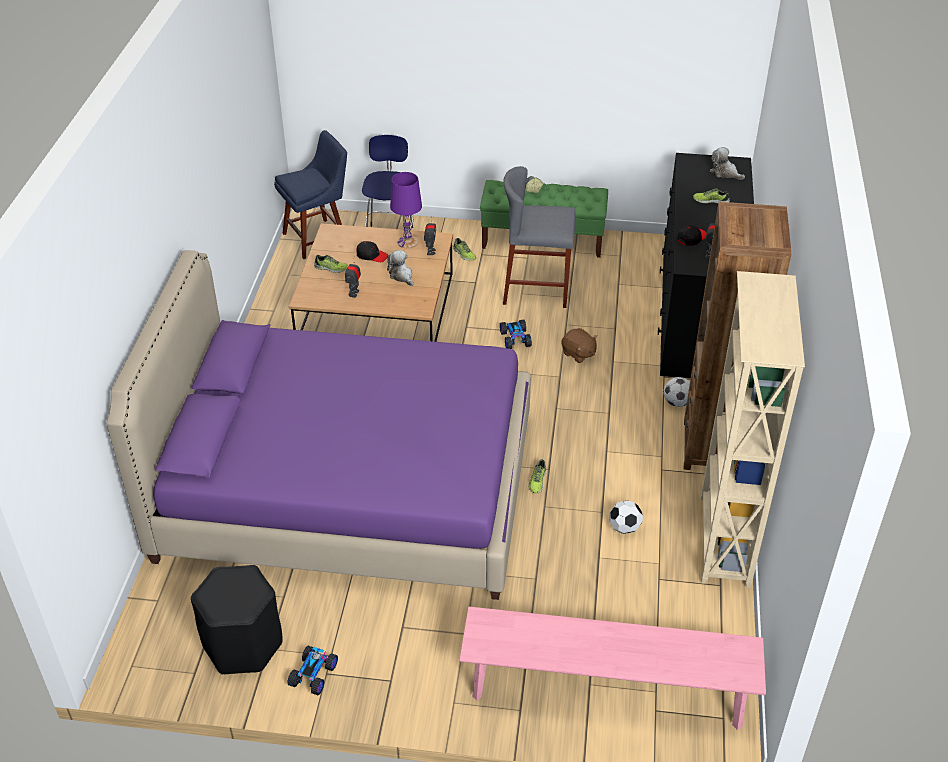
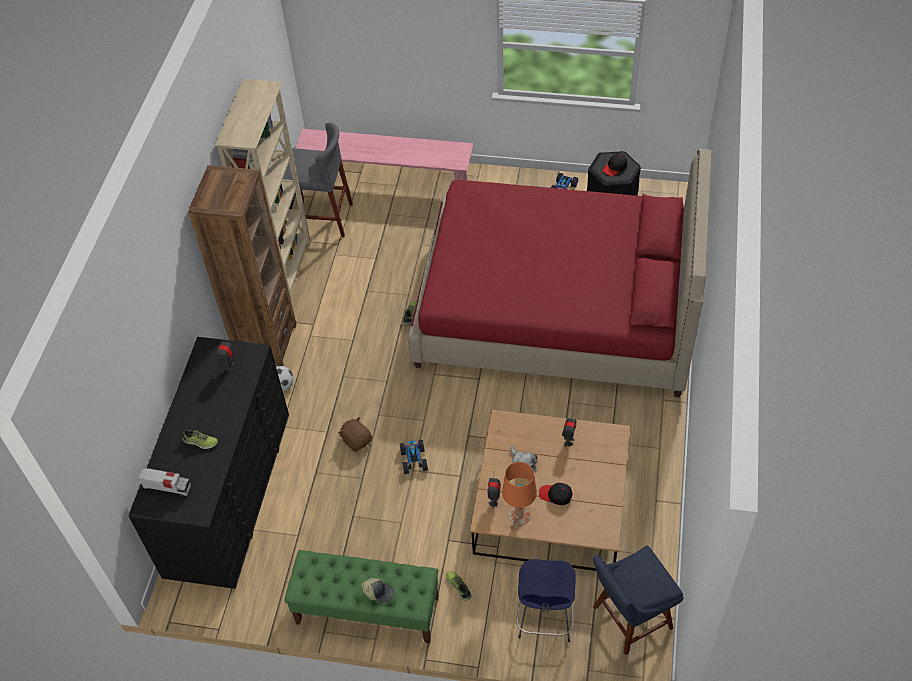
camera: 175 degrees left, 10 degrees up
(331, 268) = (596, 476): shoe -> none
(348, 489) = (556, 309): purple bed -> red bed
(407, 242) = (519, 516): purple table lamp -> orange table lamp
(536, 290) = (385, 527): grey stool -> grey stool (322, 218)
(624, 528) = (353, 278): football -> none
(691, 238) = (238, 388): black cap -> black cap (615, 167)
(724, 173) = (168, 487): plush toy -> toy truck

